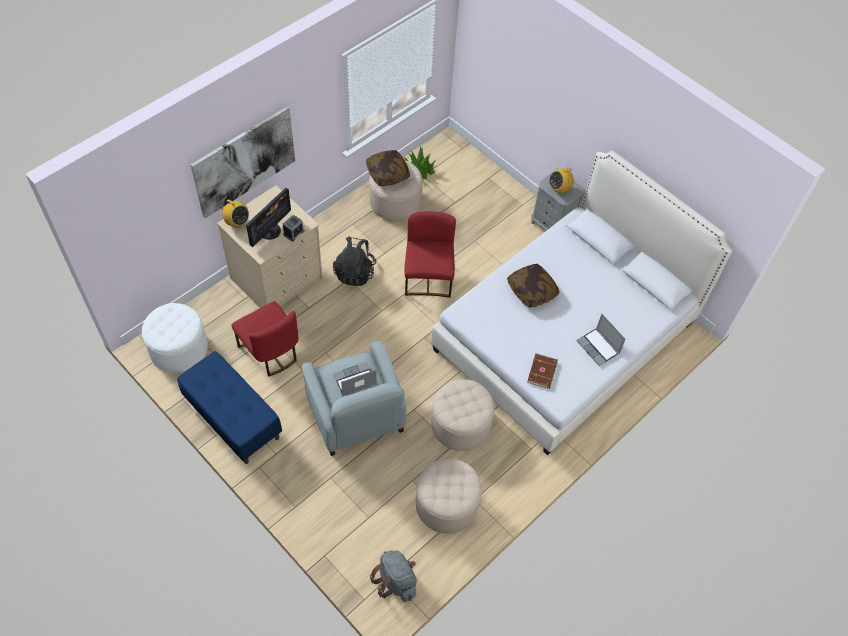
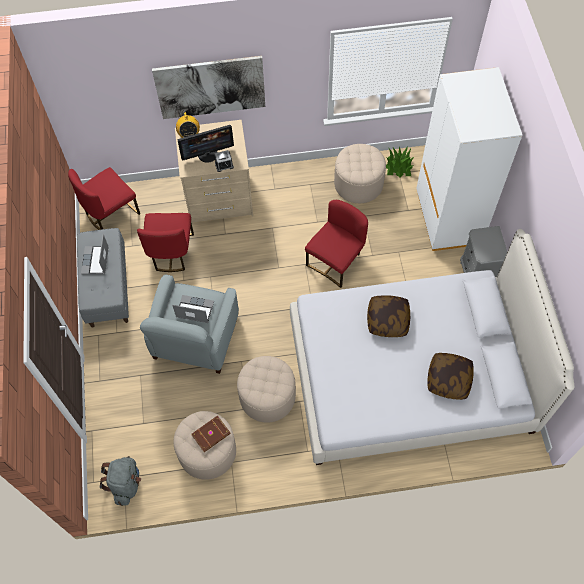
camera: 40 degrees right, 5 degrees up
(179, 348) = (111, 212): white ottoman -> red chair
(232, 419) = (107, 287): blue bench -> grey bench
(355, 272) = (281, 225): black backpack -> none
(387, 173) = (355, 156): pillow -> pillow (449, 379)
(493, 192) = (448, 218): none -> white wardrobe
(543, 372) = (340, 393): brown book -> brown book (211, 435)
(559, 189) = (485, 245): radio -> none
(598, 347) = (405, 402): laptop -> laptop (96, 261)

